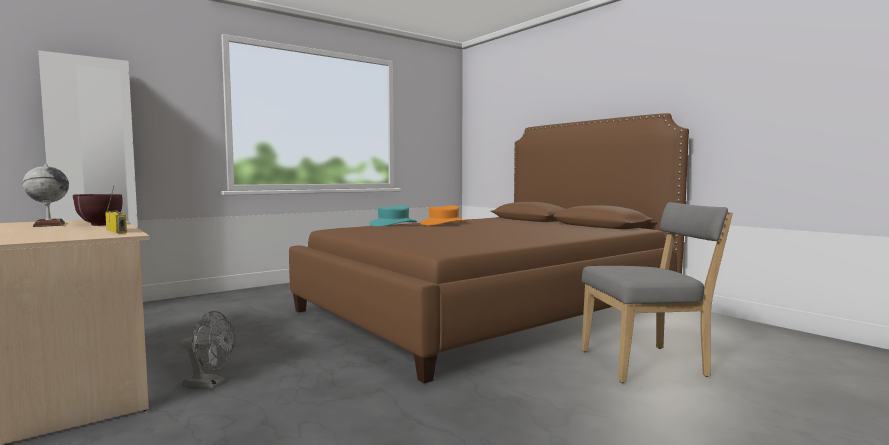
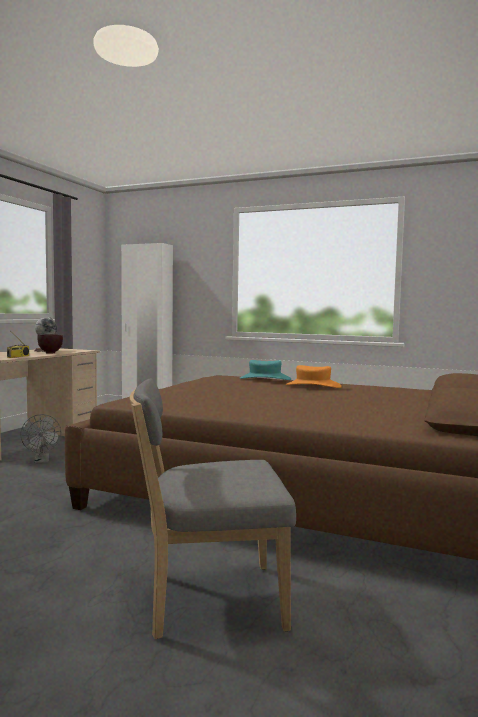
camera: 60 degrees right, 0 degrees up
(648, 363) = (207, 600): grey chair -> grey chair turned 120 degrees clockwise

